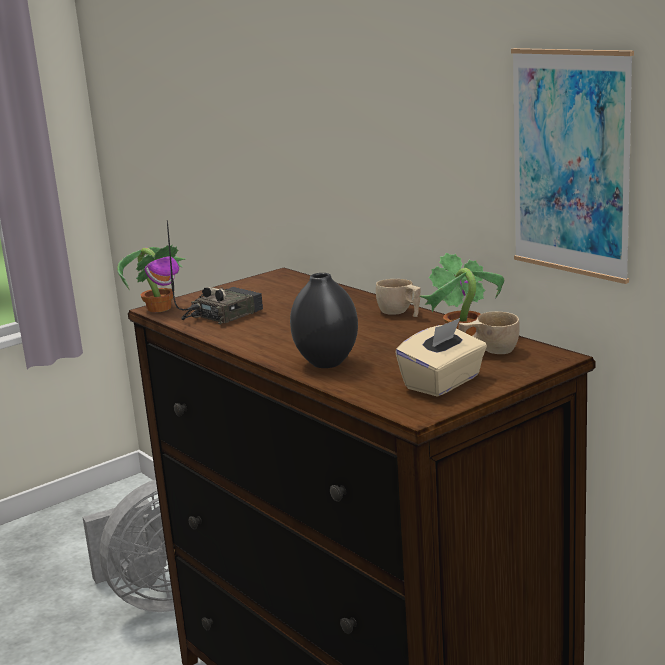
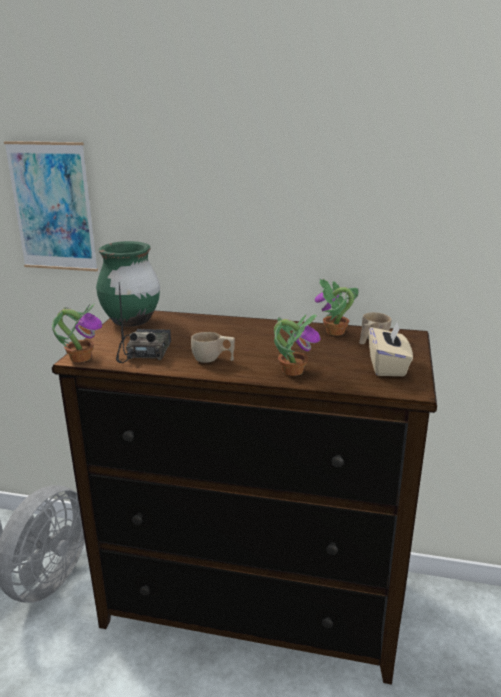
camera: 40 degrees left, 5 degrees up
(266, 282) = (131, 321): none -> green vase
(327, 363) = (292, 370): black vase -> potted plant
(400, 313) = (270, 326): beige cup -> beige cup (213, 360)
(570, 163) = (413, 210): picture -> picture (53, 207)

